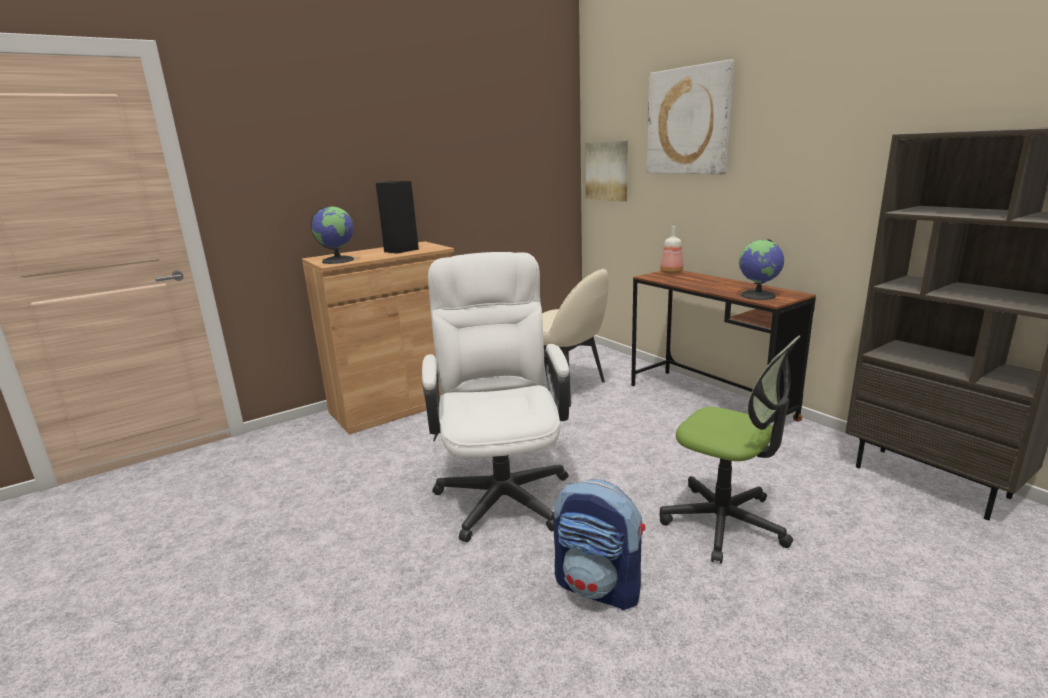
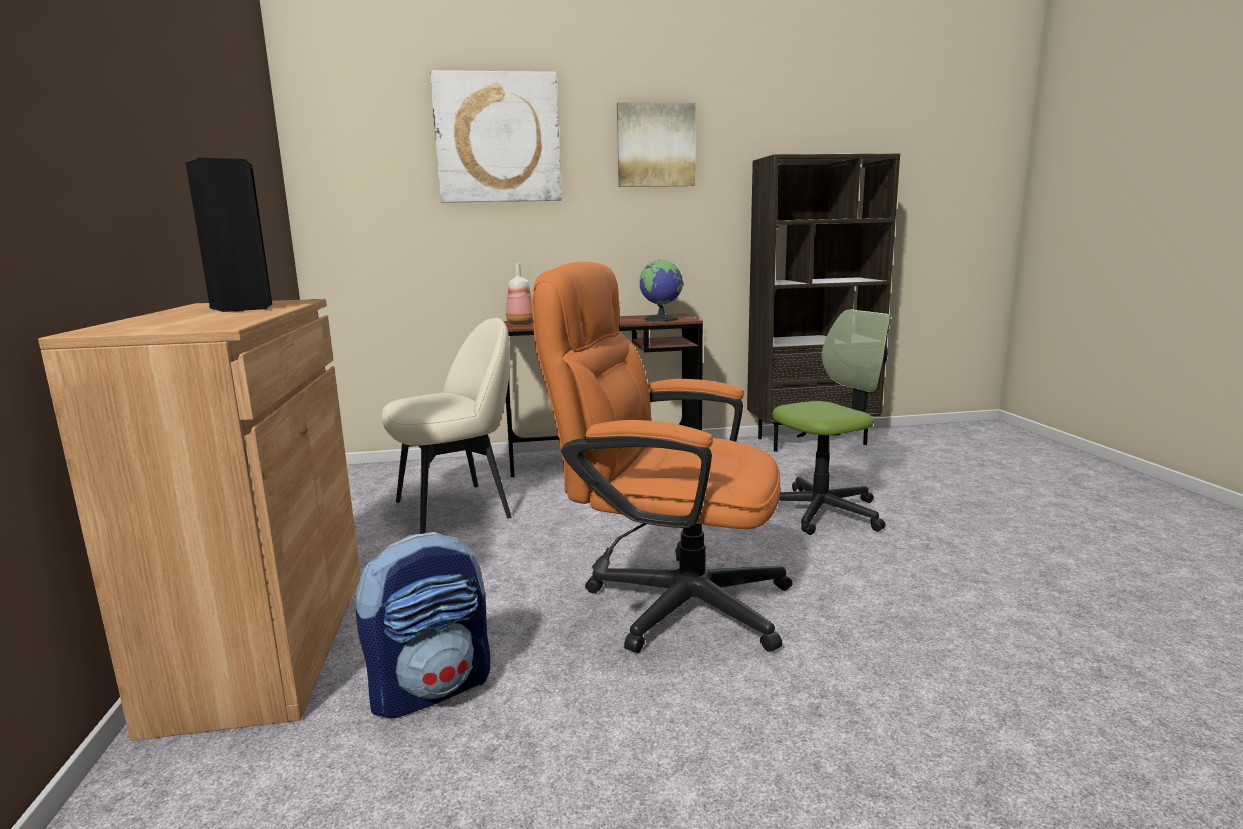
camera: 65 degrees left, 5 degrees down
(338, 260) = (198, 324): globe -> none
(502, 488) = (668, 600): white office chair -> orange office chair
(599, 587) = (897, 587): backpack -> backpack (432, 688)
(607, 171) = (354, 202): picture -> picture (655, 145)

